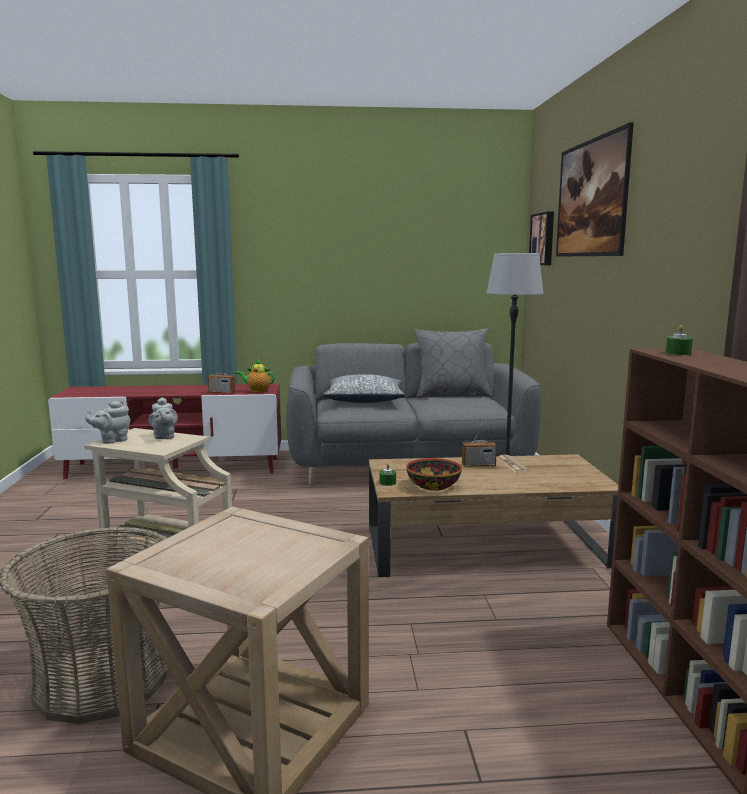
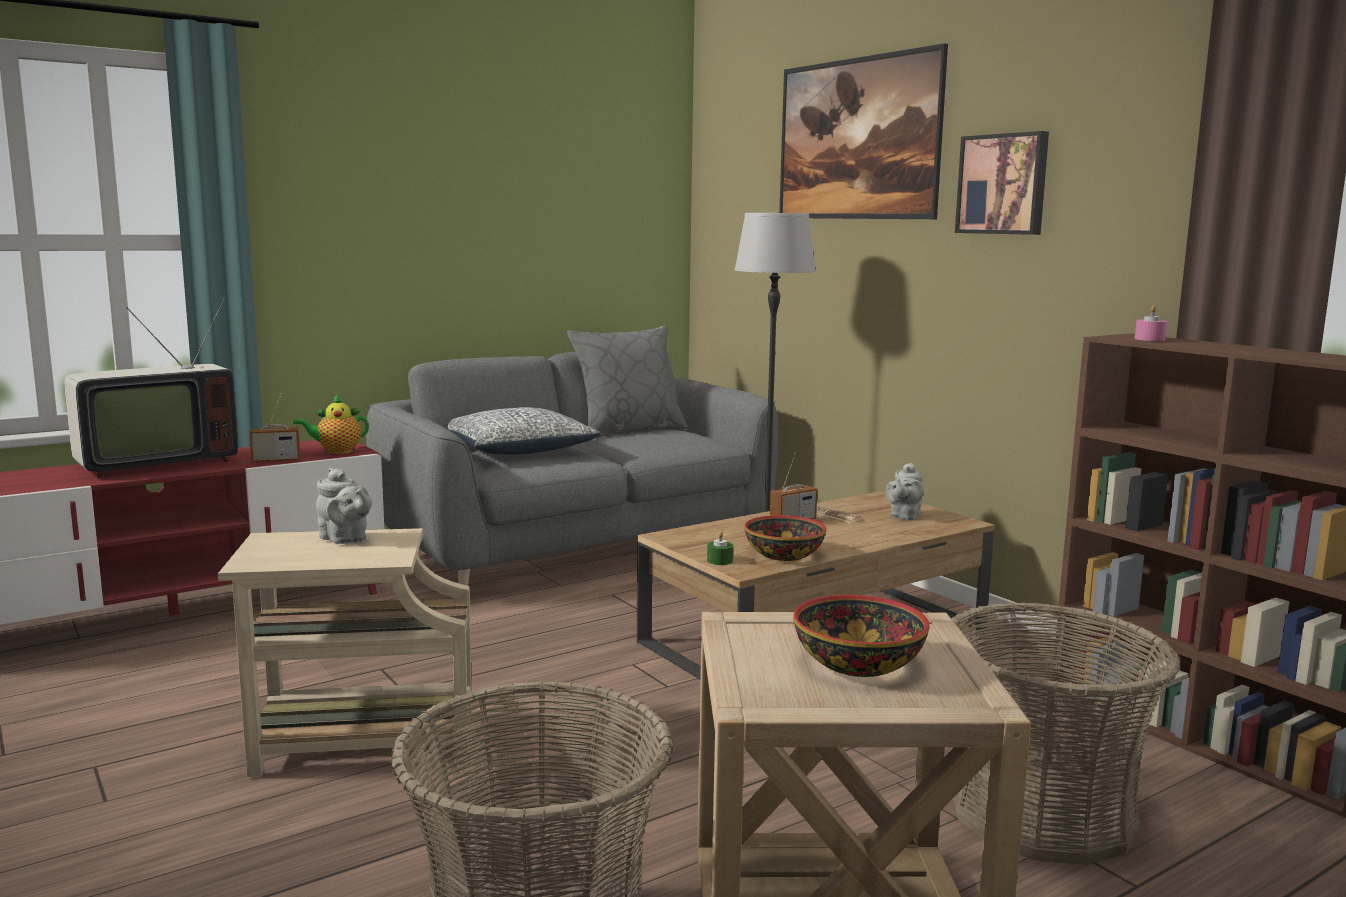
camera: 30 degrees left, 0 degrees up
(112, 440) = (259, 558): grey teapot -> grey teapot (904, 516)
(168, 389) = (153, 464): none -> television
(246, 555) = (856, 664): none -> bowl
(481, 706) = (1043, 813): none -> basket
(543, 239) = (741, 192): picture -> picture (1003, 184)
(678, 353) = (1149, 339): green candle -> pink candle

